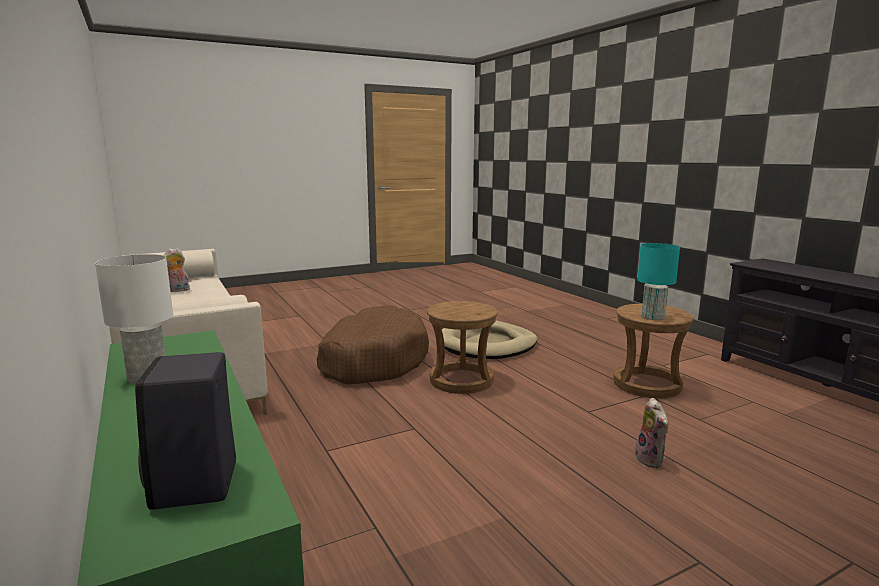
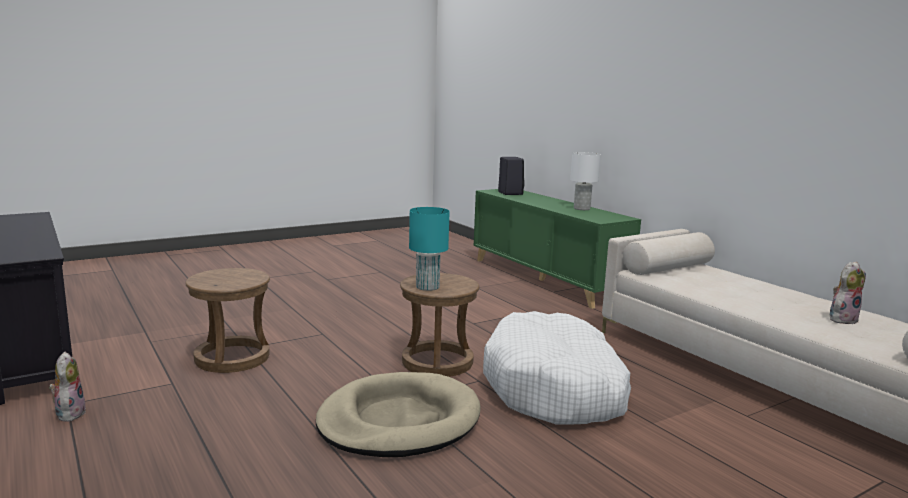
camera: 175 degrees right, 0 degrees up
(372, 360) = (555, 388): brown dog bed -> white dog bed
(651, 460) = (306, 307): plush toy -> plush toy (69, 413)
(652, 317) = (240, 273): turquoise table lamp -> turquoise table lamp (427, 287)

